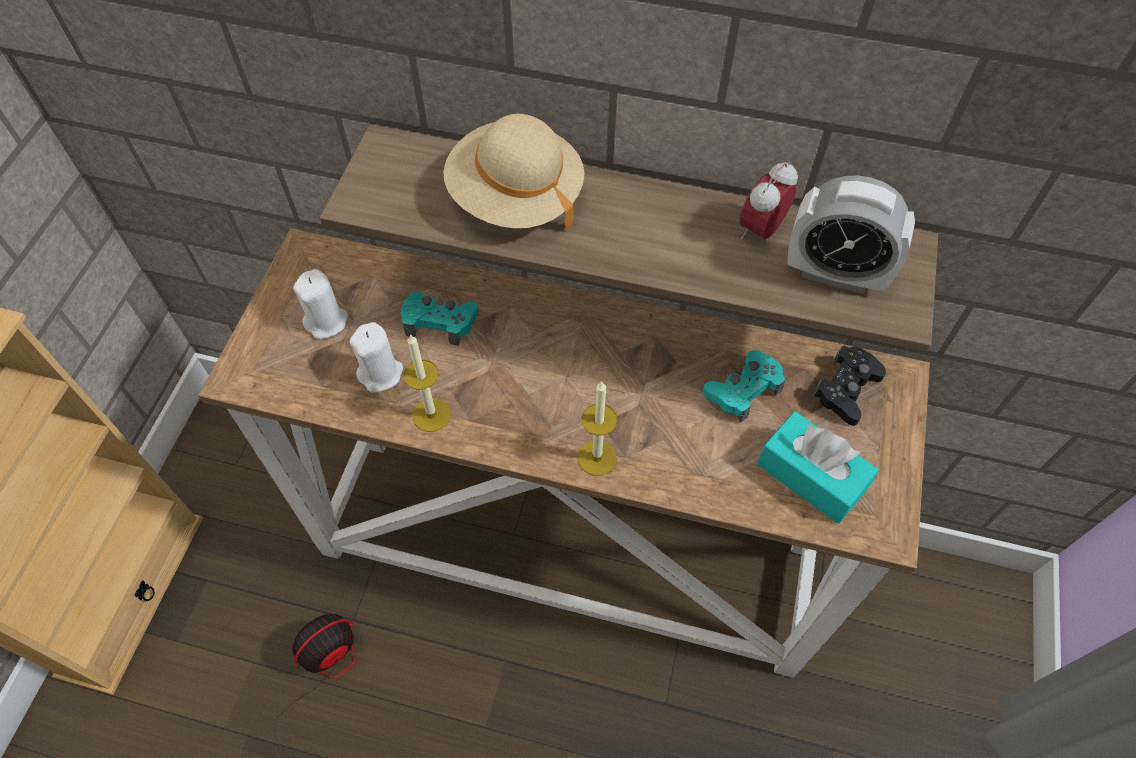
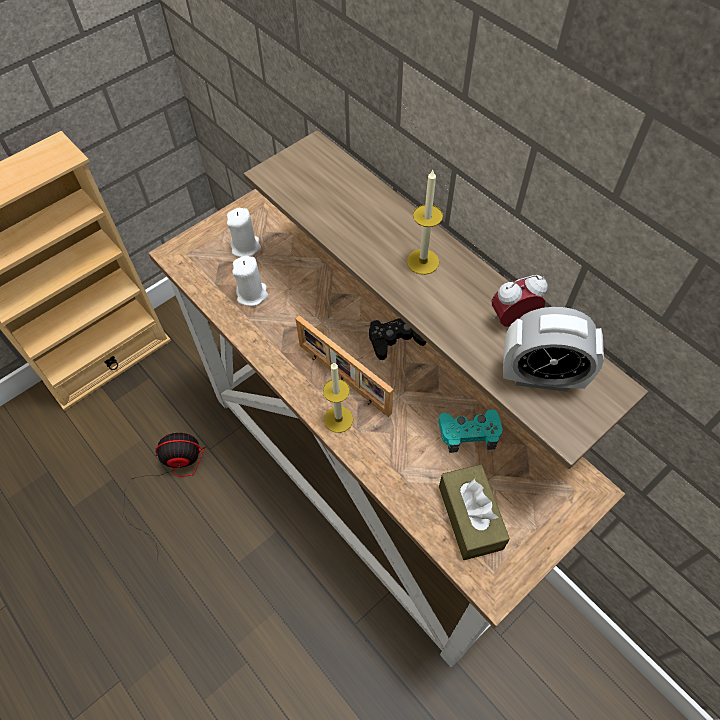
camera: 35 degrees right, 0 degrees up
(431, 415) = (261, 335): candle -> candle (423, 261)
(440, 322) = (309, 281): turquoise game controller -> none
(515, 197) = (366, 217): beige hat -> none
(567, 411) = (343, 379): none -> picture frame
(811, 476) = (470, 517): turquoise tissue box -> brown tissue box
(835, 273) = (541, 377): alarm clock -> alarm clock turned 45 degrees counterclockwise
(846, 389) = (544, 475): black game controller -> black game controller (396, 338)

